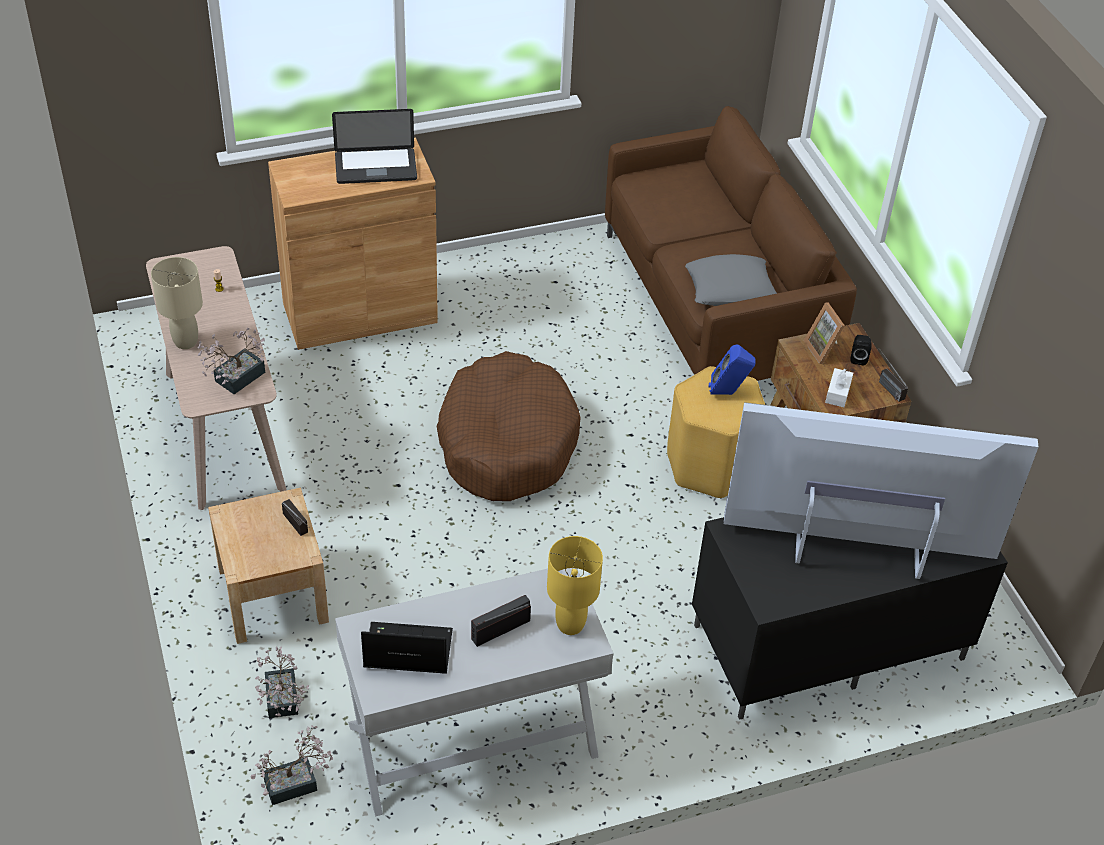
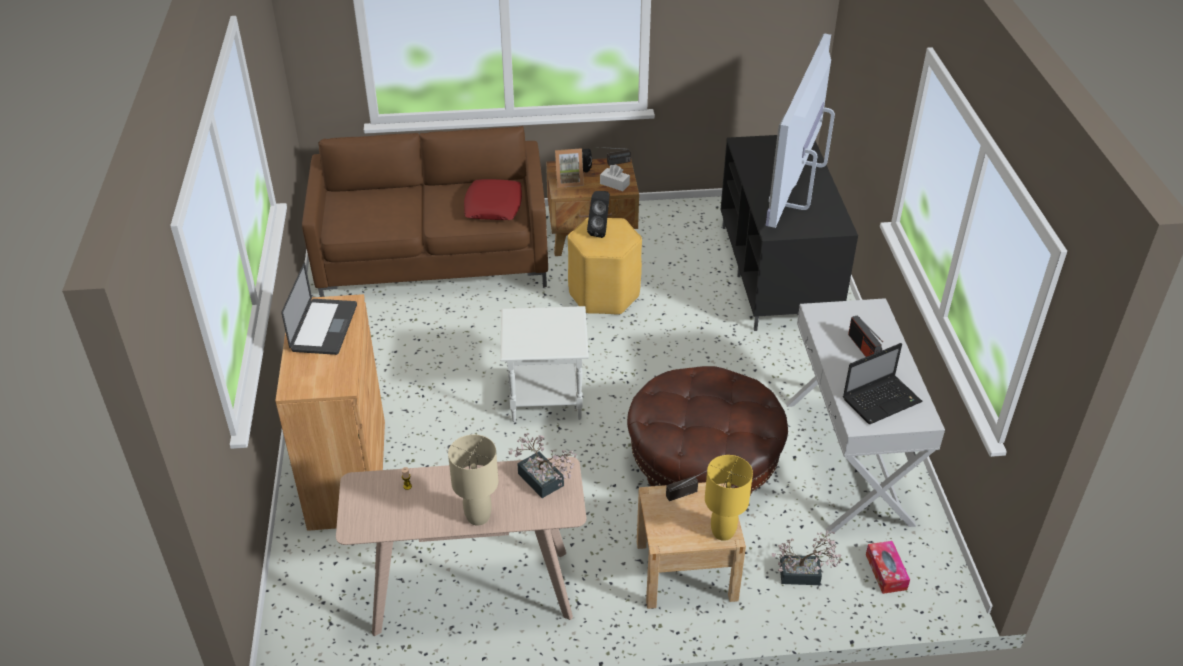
camera: 75 degrees left, 5 degrees down
(297, 784) = (886, 572): potted plant -> tissue box
(406, 650) = (882, 400): laptop -> laptop turned 135 degrees counterclockwise
(434, 594) = (703, 465): none -> brown ottoman
(506, 442) = (547, 399): brown dog bed -> white side table
(569, 625) = (860, 314): yellow table lamp -> yellow table lamp (723, 532)
(728, 393) = (600, 231): blue speaker -> black speaker
(729, 288) = (493, 206): grey pillow -> red pillow

